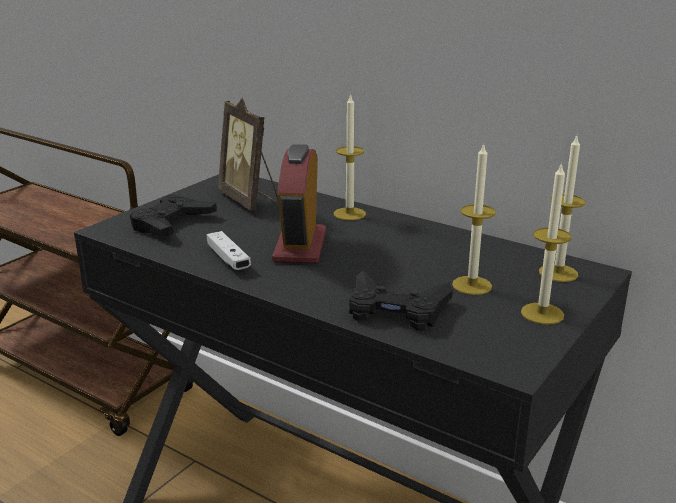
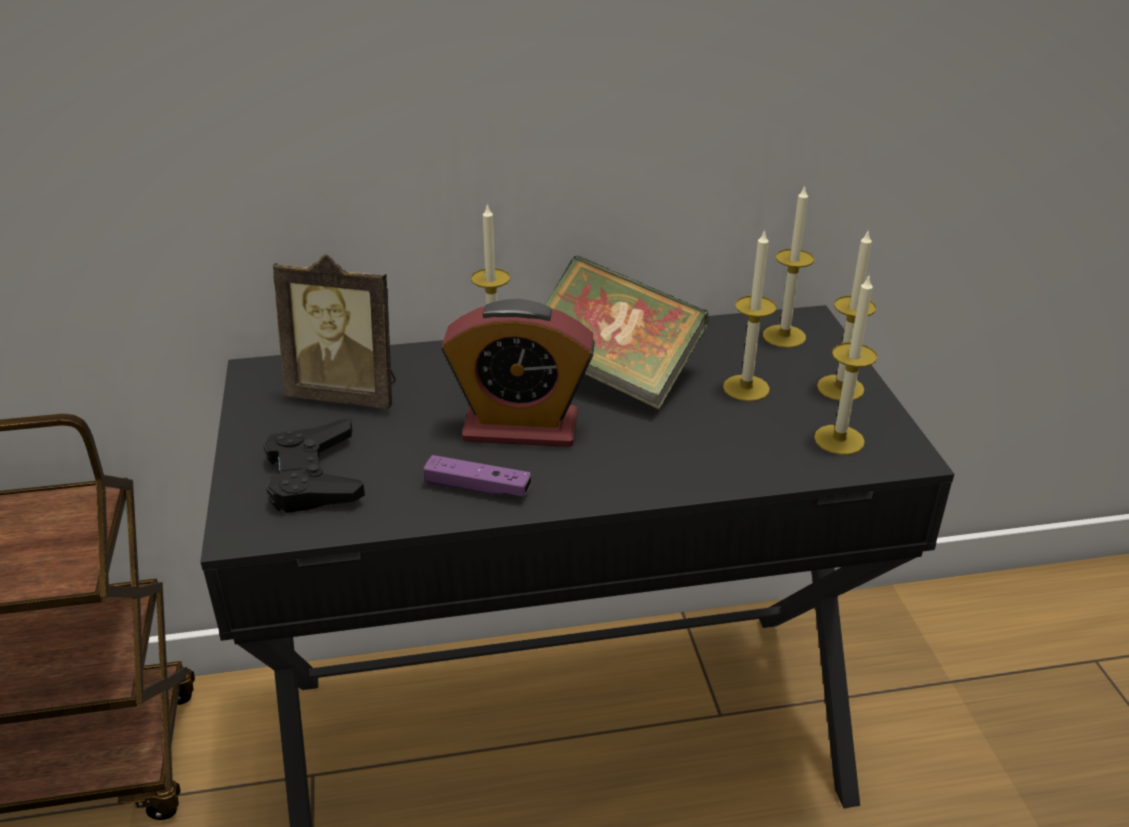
camera: 45 degrees left, 10 degrees up
(228, 259) = (477, 487): white game controller -> purple game controller
(300, 246) = (520, 427): alarm clock -> alarm clock turned 45 degrees counterclockwise
(396, 309) = (735, 452): black game controller -> none
(402, 246) = (615, 373): none -> book
(480, 336) = (839, 440): none -> candle

